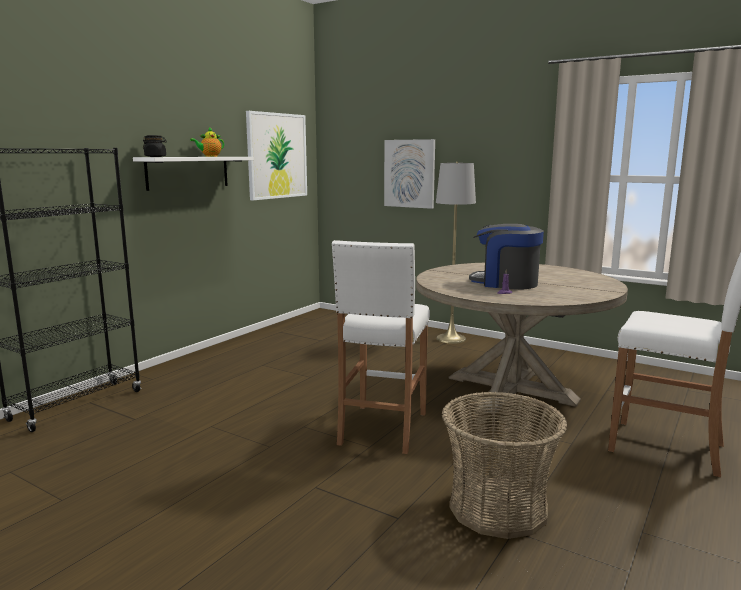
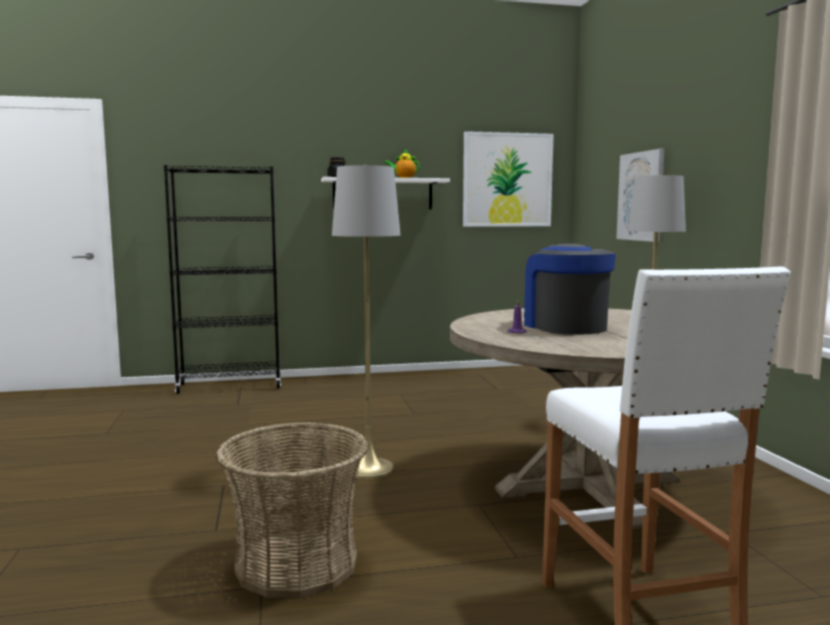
camera: 45 degrees right, 5 degrees down
(382, 429) = (368, 468): white stool -> grey floor lamp

